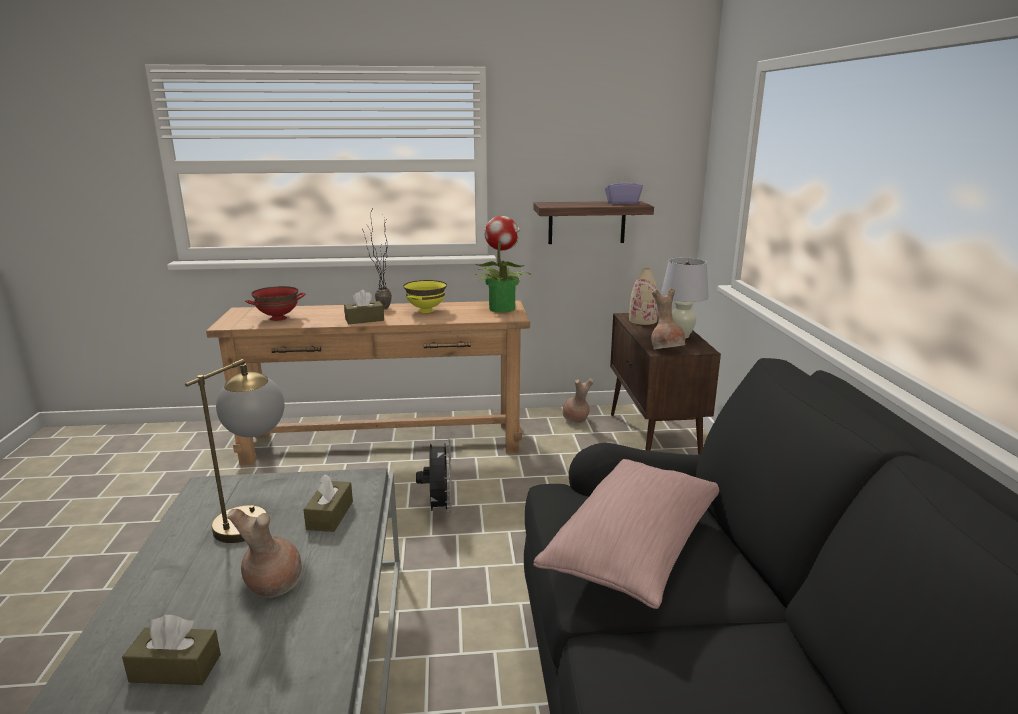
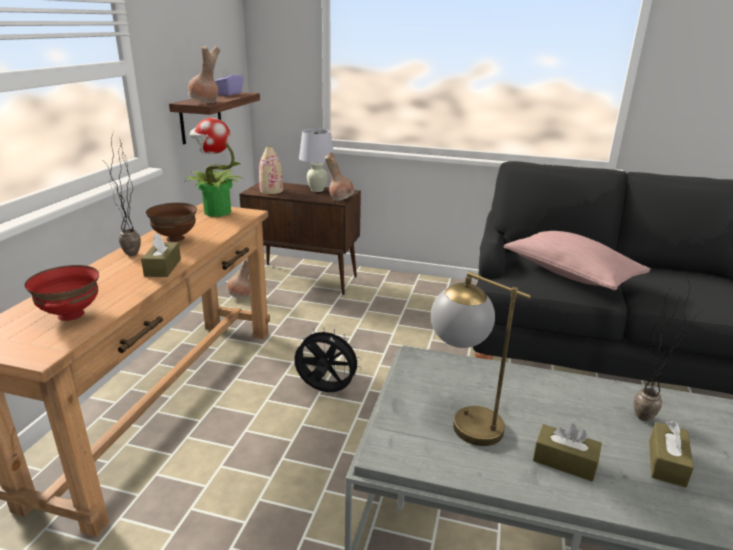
camera: 70 degrees left, 5 degrees up
(272, 586) = (569, 414): brown vase -> brown vase (205, 102)
(275, 657) = (648, 415): none -> potted plant
(330, 515) = (473, 379): brown tissue box -> brown tissue box (564, 461)
(426, 311) = (176, 238): yellow bowl -> brown bowl

